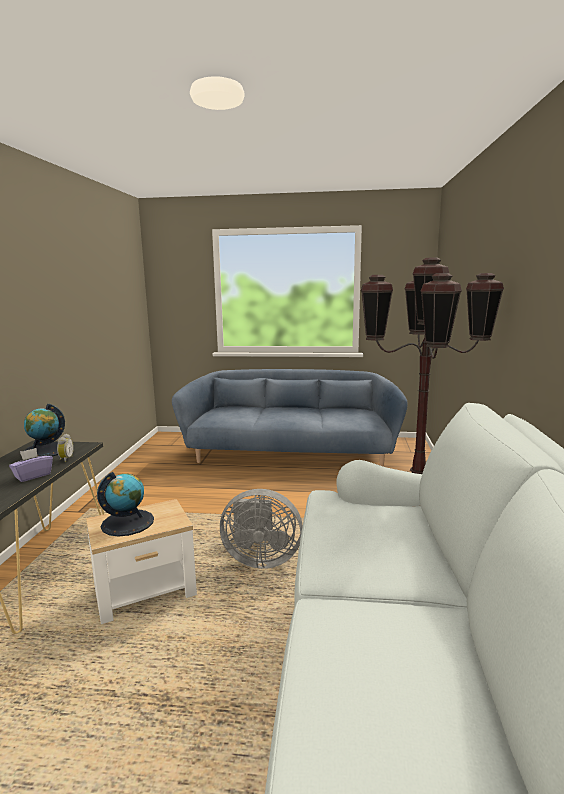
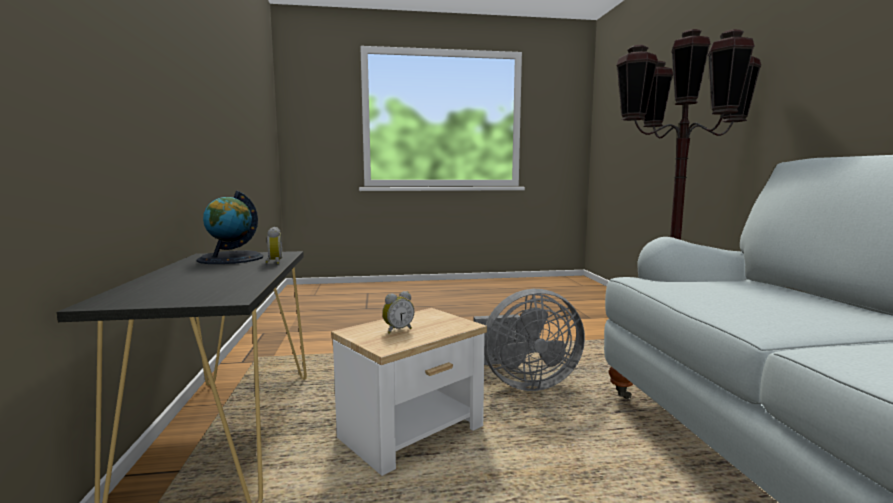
camera: 15 degrees left, 5 degrees down
(33, 476) = (247, 274): purple tissue box -> none
(127, 522) = (397, 330): globe -> alarm clock
(291, 454) = (463, 294): blue sofa -> none

